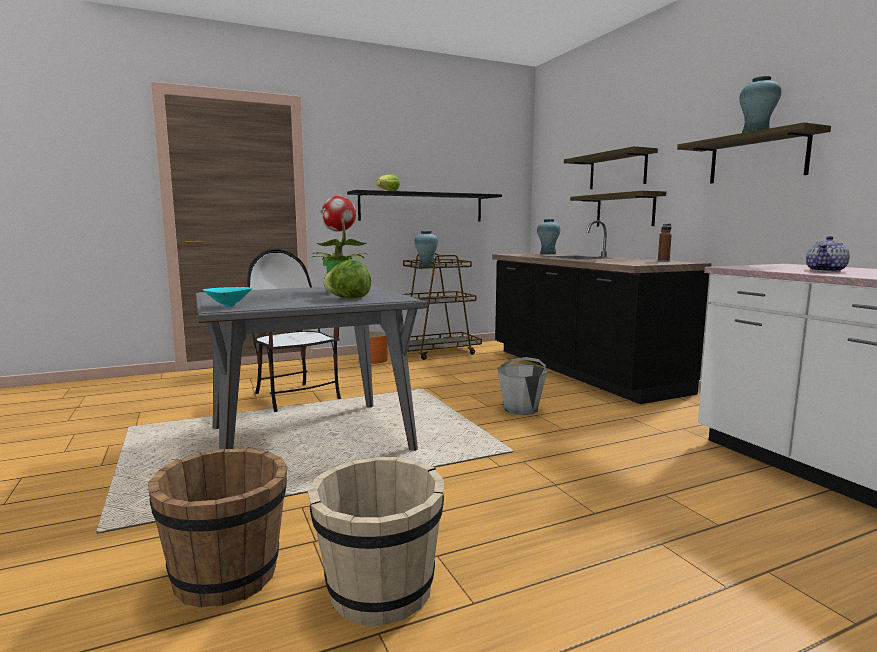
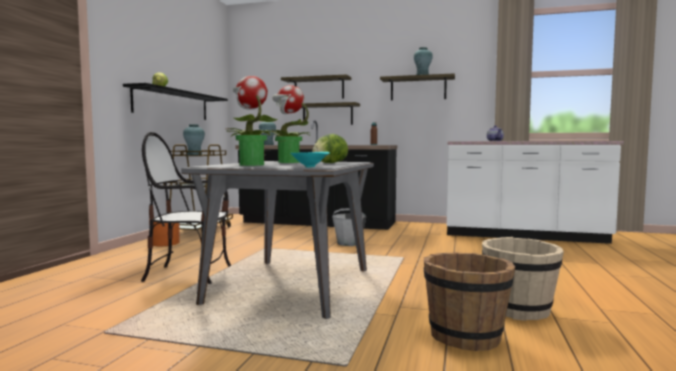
camera: 50 degrees left, 5 degrees down
(258, 294) = (251, 165): none -> potted plant

